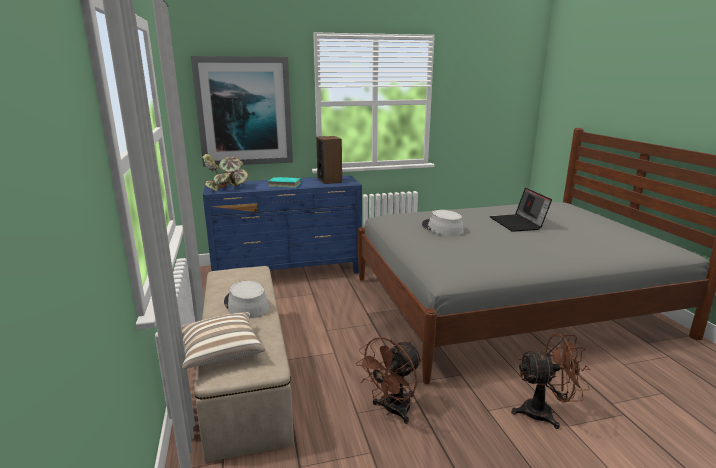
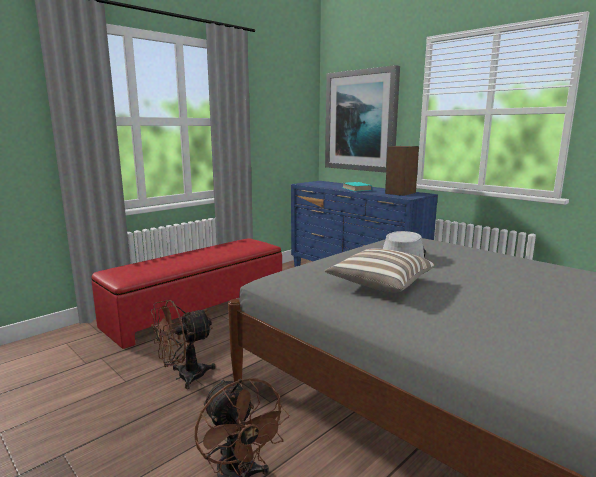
camera: 60 degrees right, 5 degrees down
(221, 352) = (135, 265): pillow -> pillow (379, 284)
(226, 188) = (316, 184): potted plant -> none
(245, 370) = (199, 308): beige bench -> red bench
(246, 305) = (205, 256): grey hat -> none
(392, 411) = (184, 377): brown fan -> brown fan turned 45 degrees counterclockwise
(518, 223) = (511, 283): laptop -> none

